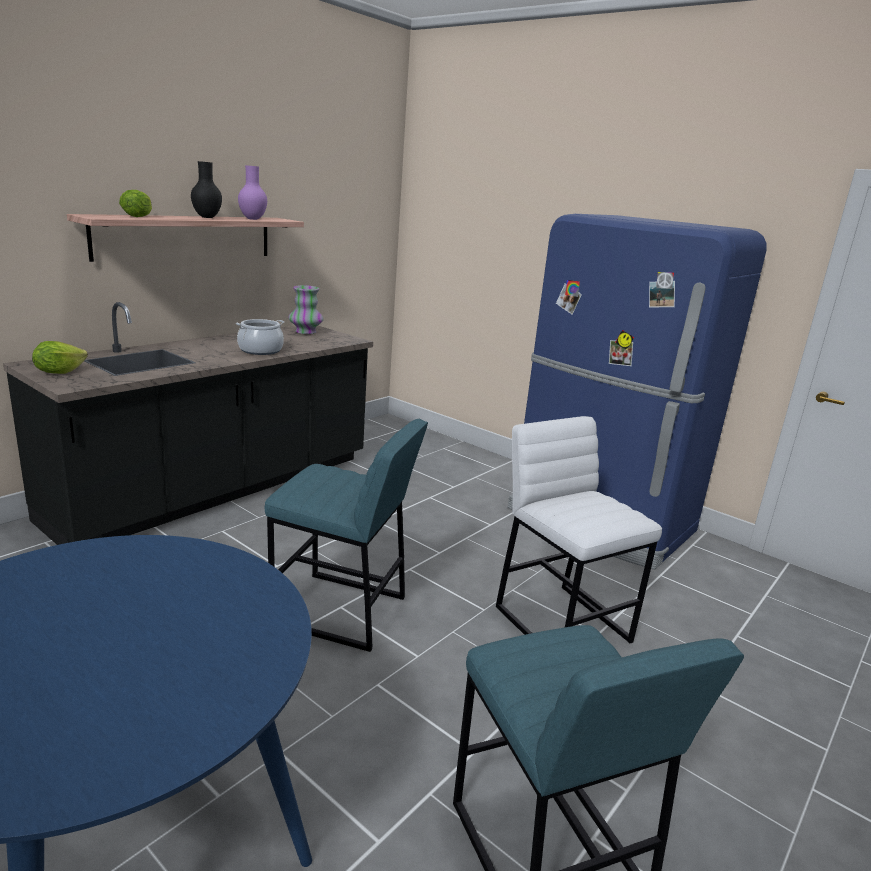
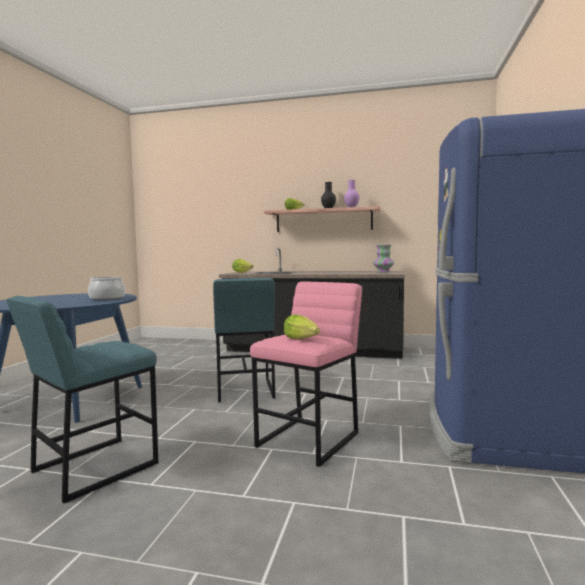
camera: 65 degrees right, 15 degrees down
(260, 350) = (330, 273): cooking pot -> cooking pot (107, 299)
(560, 622) = (309, 438): white stool -> pink stool
(610, 512) = (302, 339): none -> lettuce

